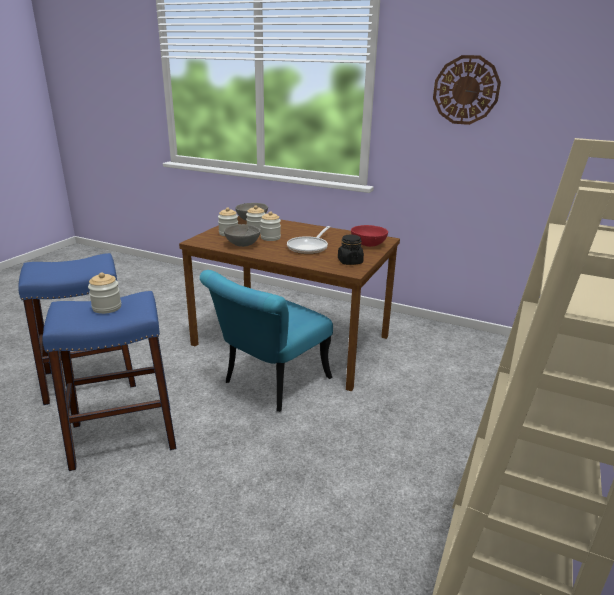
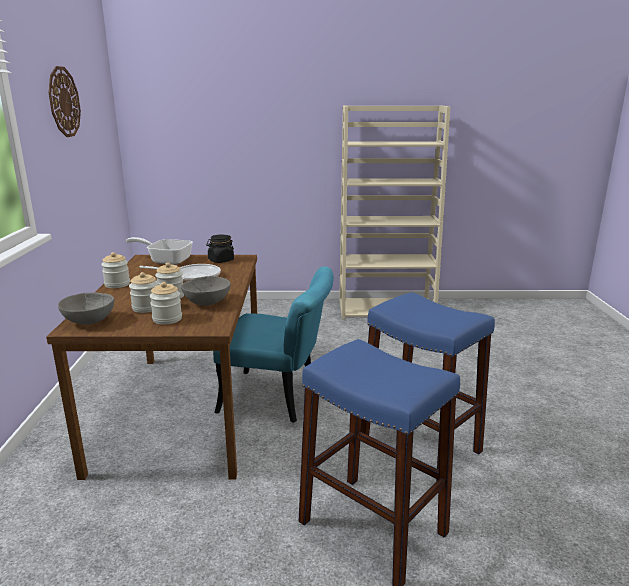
camera: 115 degrees left, 5 degrees down
(107, 307) = (424, 311): jar -> jar (117, 284)
(369, 245) = (166, 260): red bowl -> frying pan

